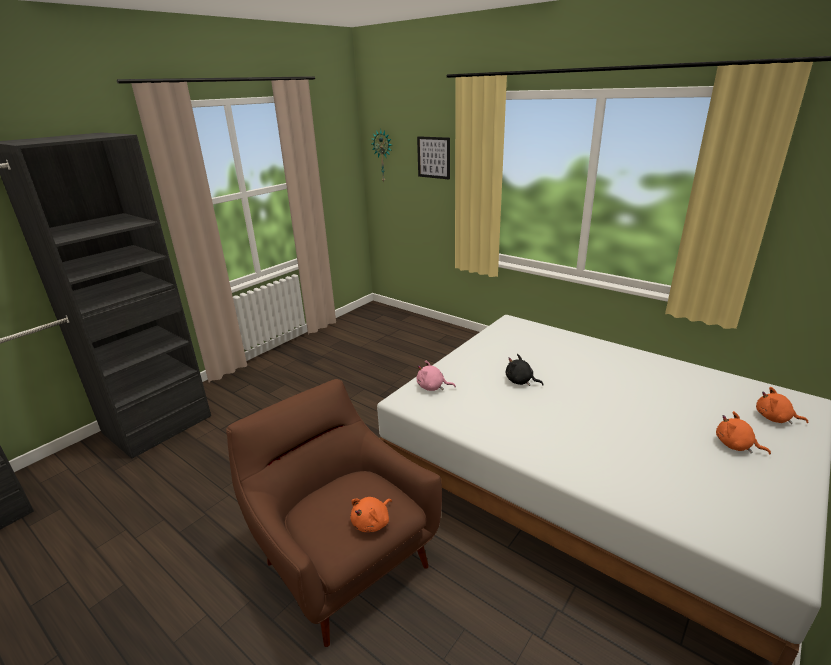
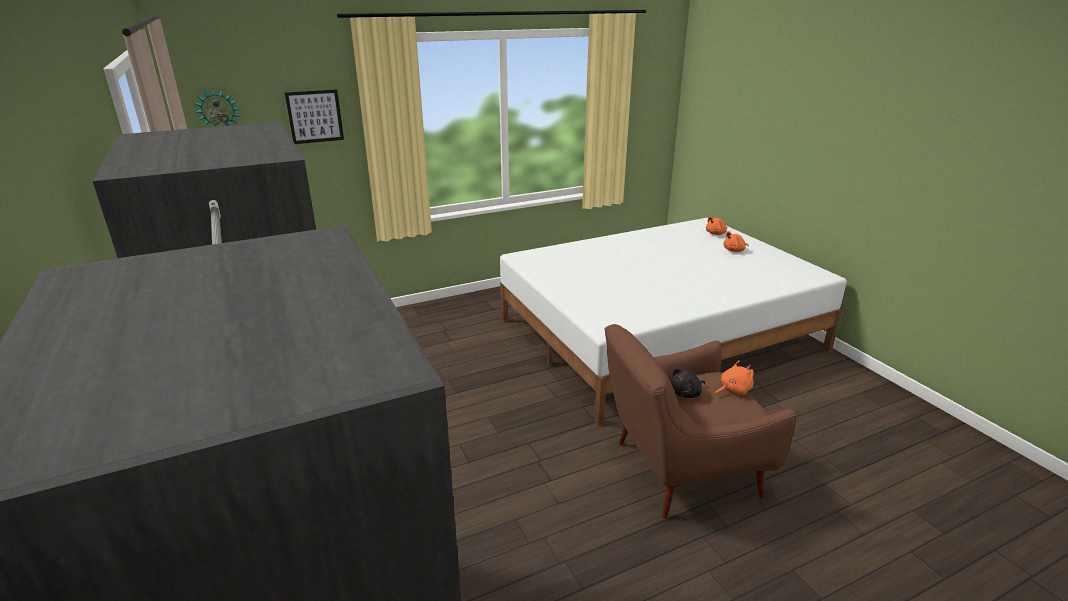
camera: 65 degrees left, 0 degrees up
(372, 522) = (733, 390): orange plush toy -> orange plush toy turned 90 degrees counterclockwise
(432, 387) = (598, 313): pink plush toy -> none
(520, 381) = (620, 280): black plush toy -> black plush toy (686, 393)

